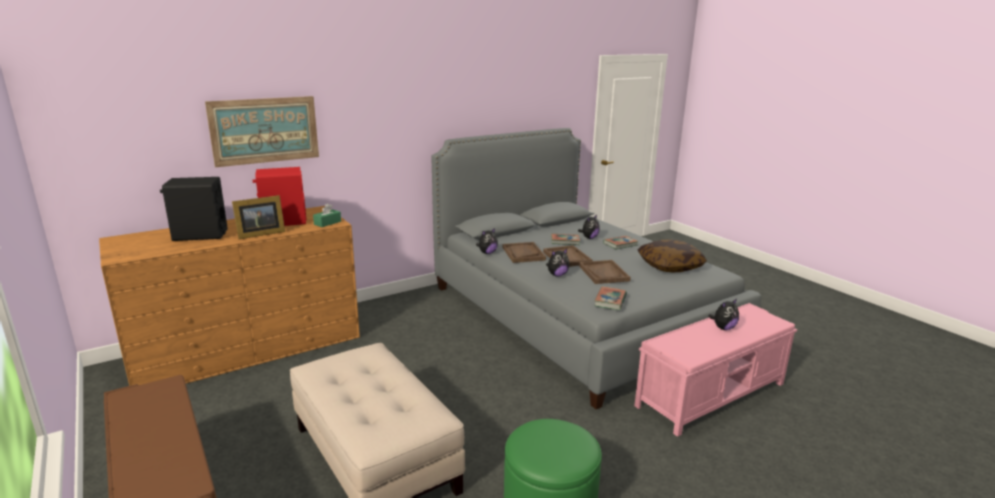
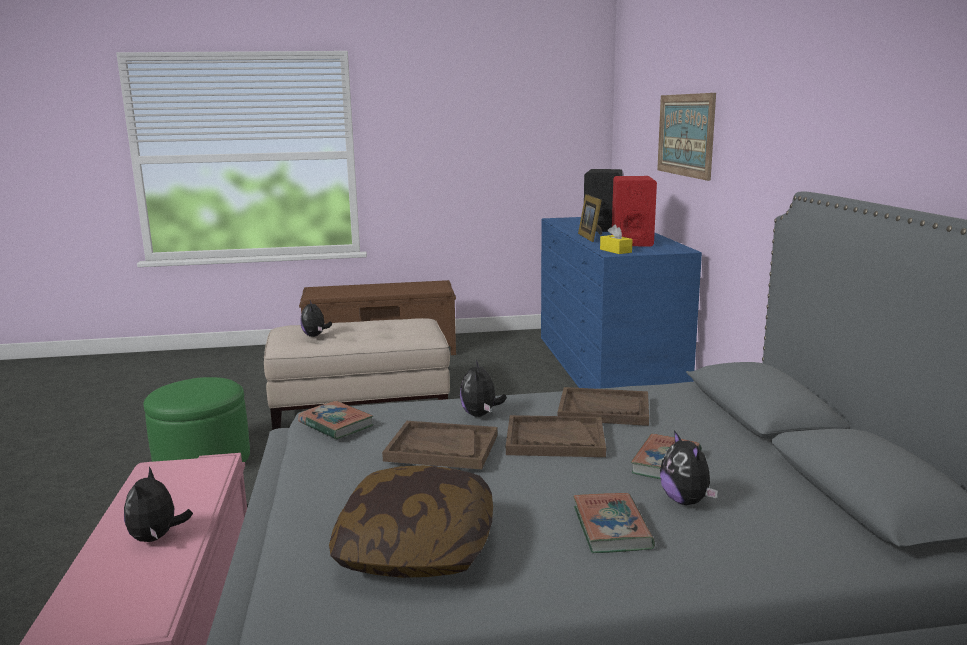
camera: 115 degrees right, 5 degrees down
(248, 347) = (606, 368): brown dresser -> blue dresser
(327, 223) = (615, 251): green tissue box -> yellow tissue box
(487, 253) = (628, 387): plush toy -> plush toy (315, 336)

